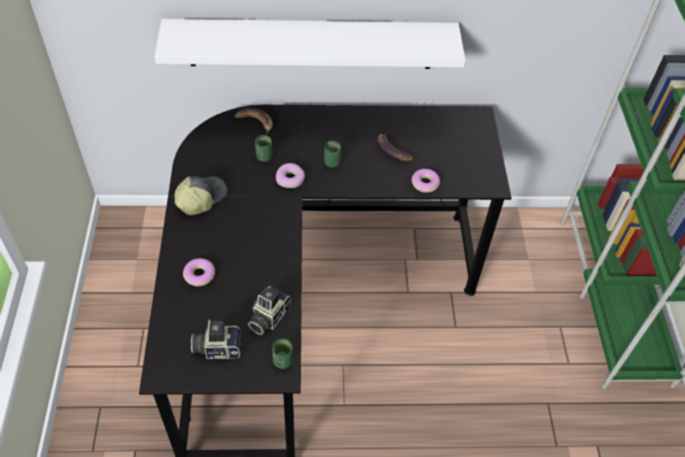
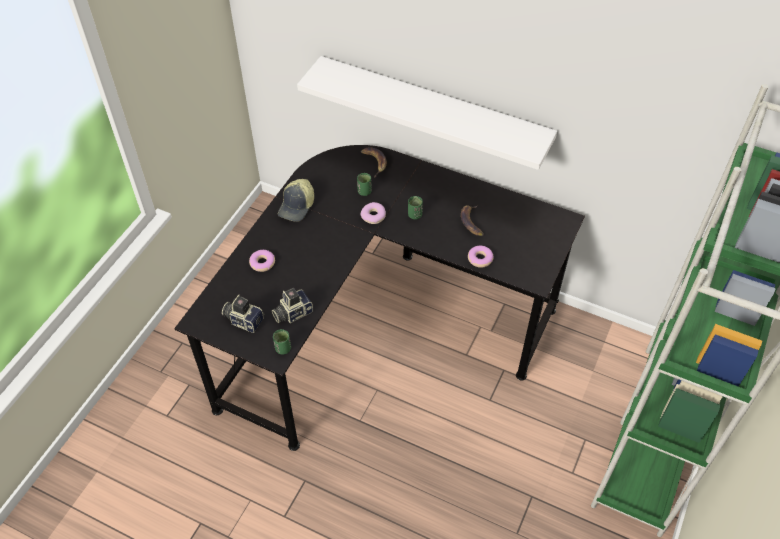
camera: 30 degrees right, 0 degrees up
(200, 198) = (297, 206): cap -> cap turned 135 degrees clockwise

